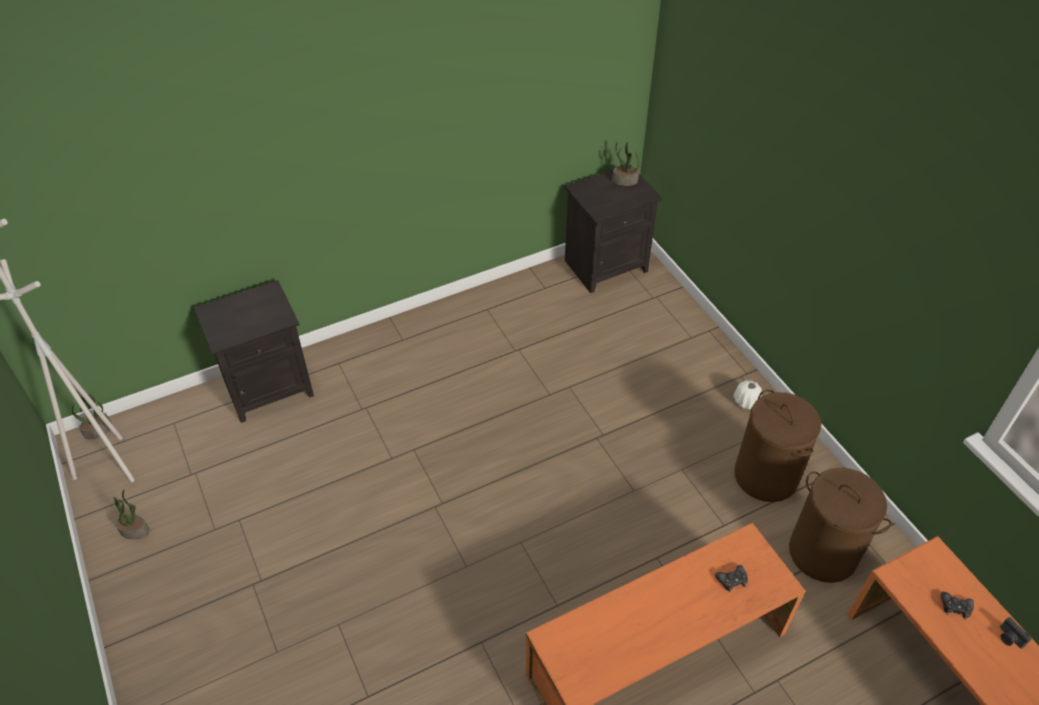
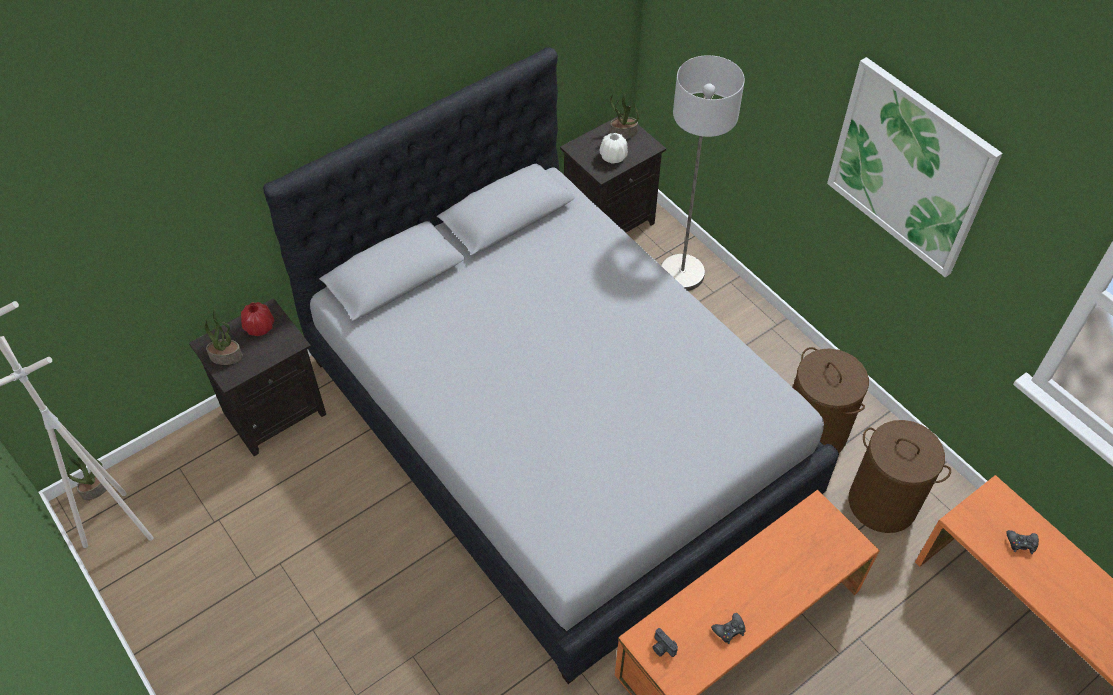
camera: 10 degrees left, 5 degrees up
(135, 530) = (169, 592): potted plant -> potted plant (227, 356)
(258, 302) = (259, 327): none -> red vase
(519, 435) = (555, 426): none -> grey bed
(662, 327) = (681, 284): none -> grey floor lamp
(732, 580) = (808, 551): black game controller -> black game controller (729, 630)
(746, 402) = (781, 355): white vase -> white vase (613, 157)
(878, 214) = (909, 167): none -> picture
(1009, 638) = (1074, 565): camera -> camera (662, 648)

